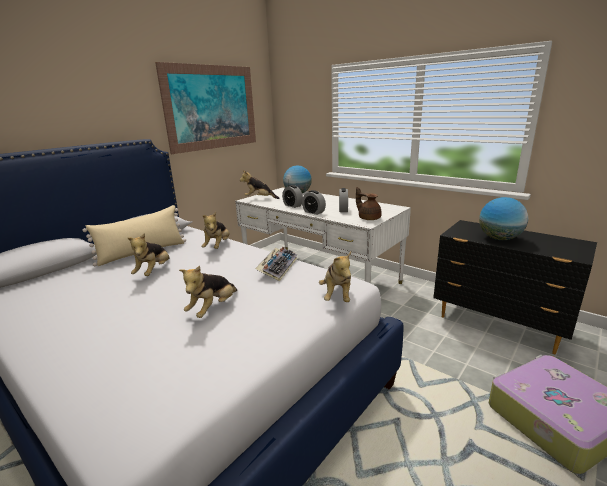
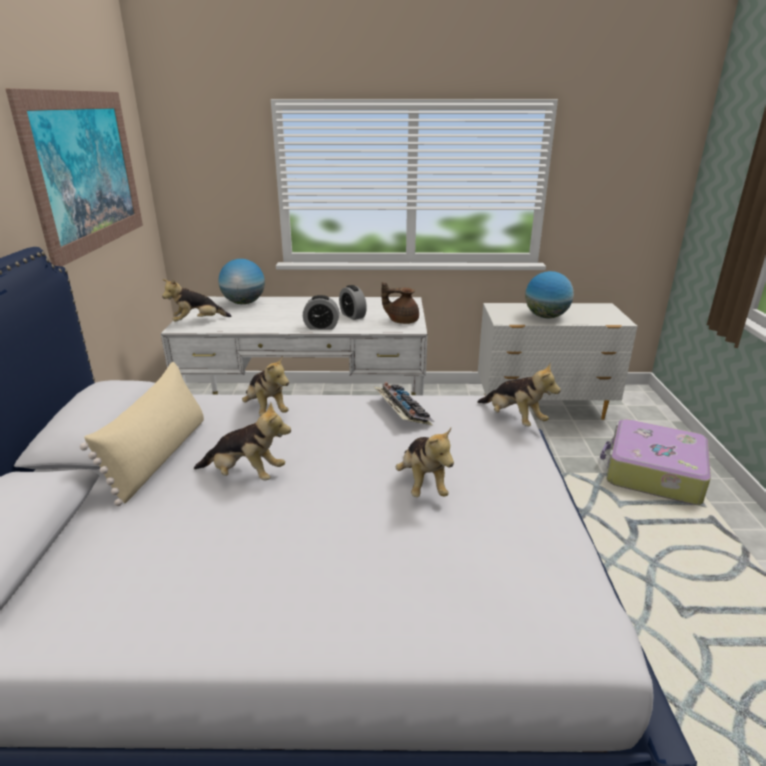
camera: 40 degrees left, 5 degrees up
(154, 271) = (245, 474): plush toy -> plush toy turned 45 degrees counterclockwise
(292, 205) = (273, 323): alarm clock -> none
(499, 325) = (543, 408): black dresser -> white dresser

